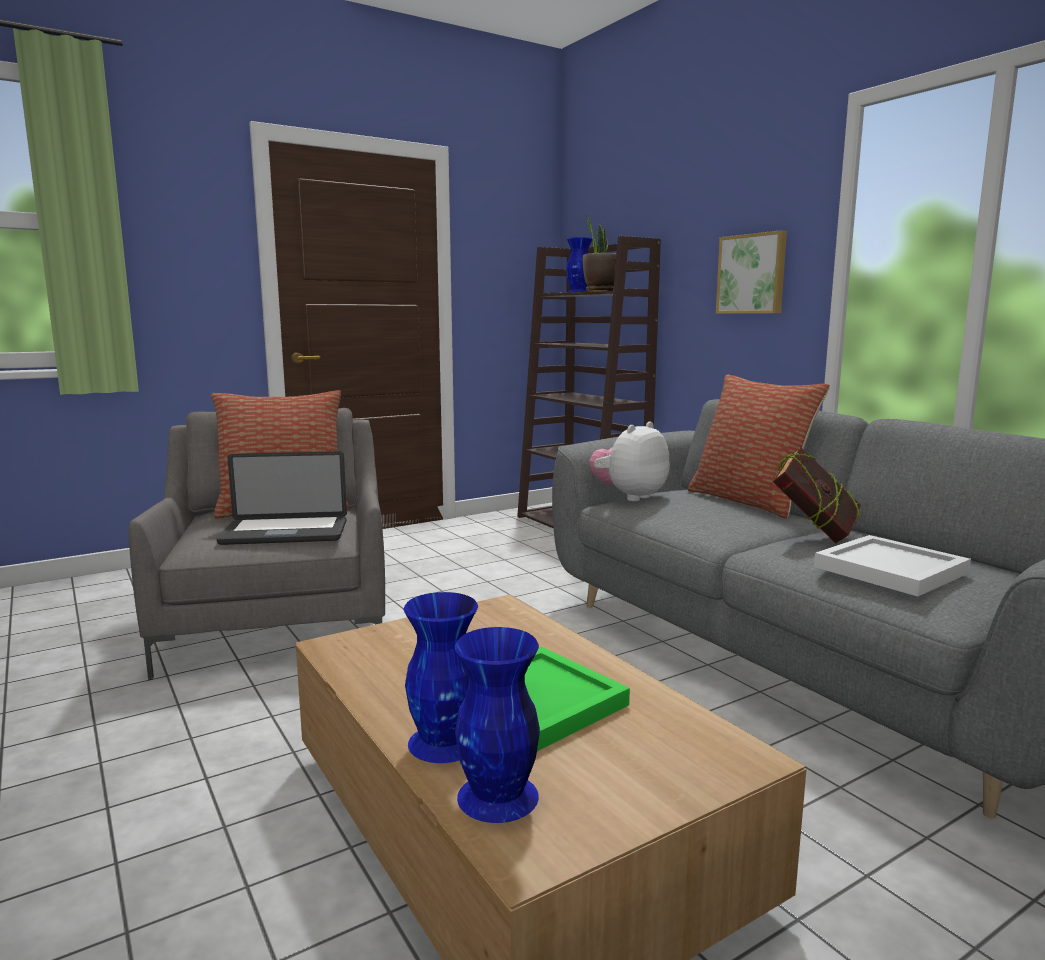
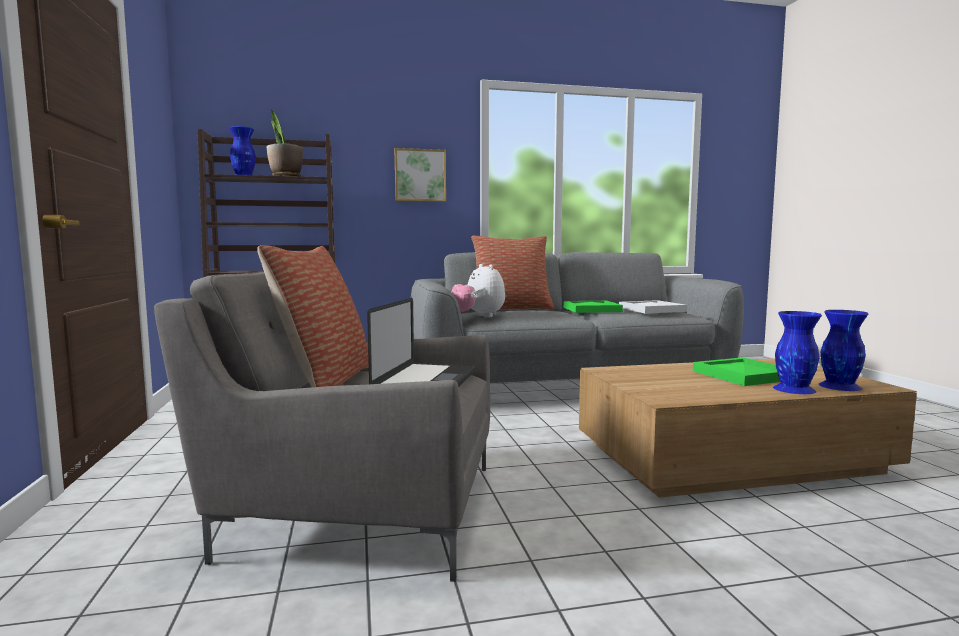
camera: 70 degrees left, 5 degrees down
(813, 534) = (590, 309): book -> green tray

